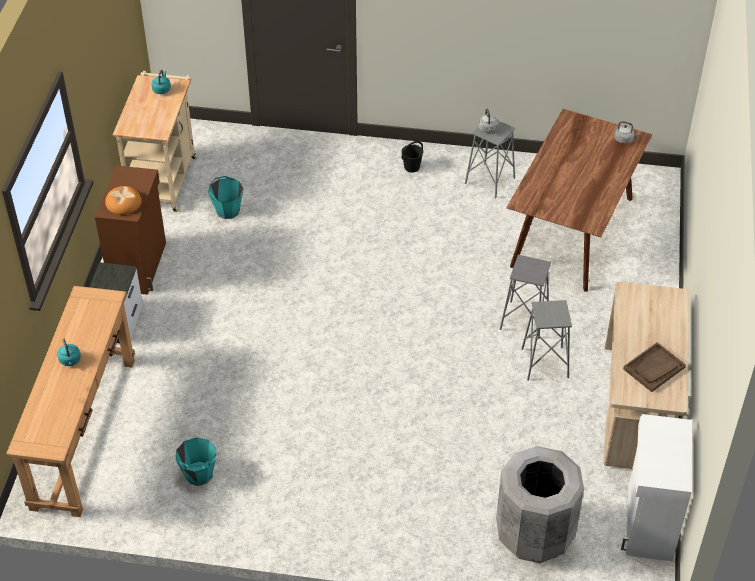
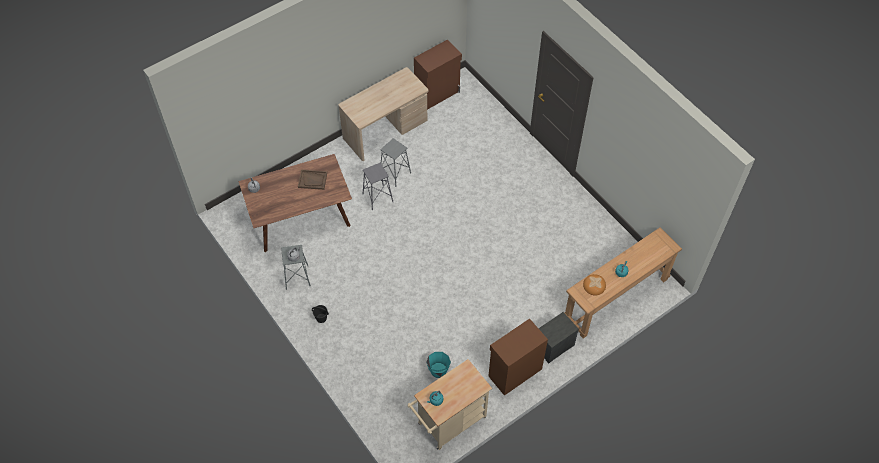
camera: 135 degrees left, 10 degrees up
(124, 203) = (526, 336): bread -> bread (594, 285)
(198, 474) = (583, 240): turquoise bucket -> none
(534, 534) = (481, 120): grey trash can -> none
(648, 522) = (438, 94): white cabinet -> brown cabinet
(654, 368) = (395, 88): brown tray -> brown tray (312, 180)

